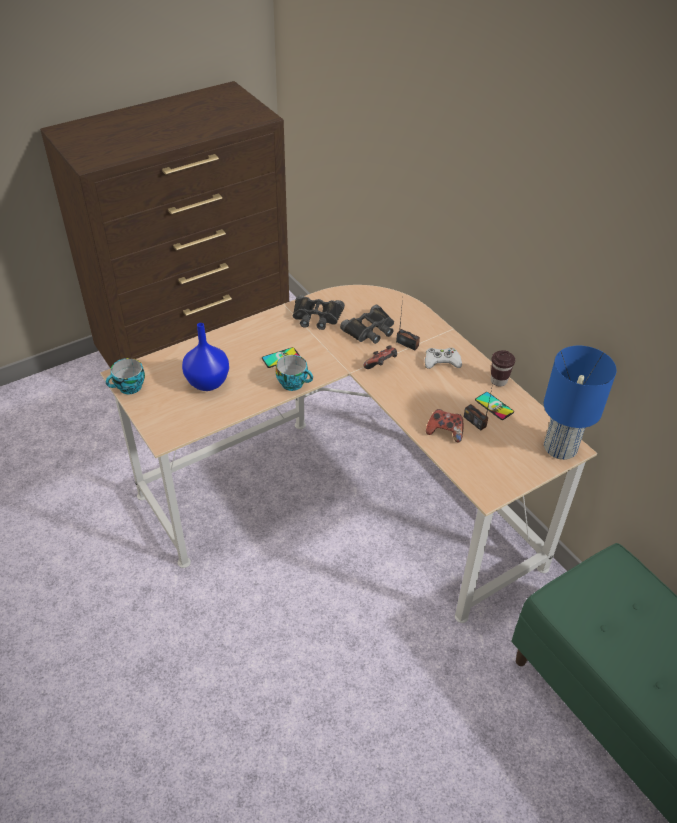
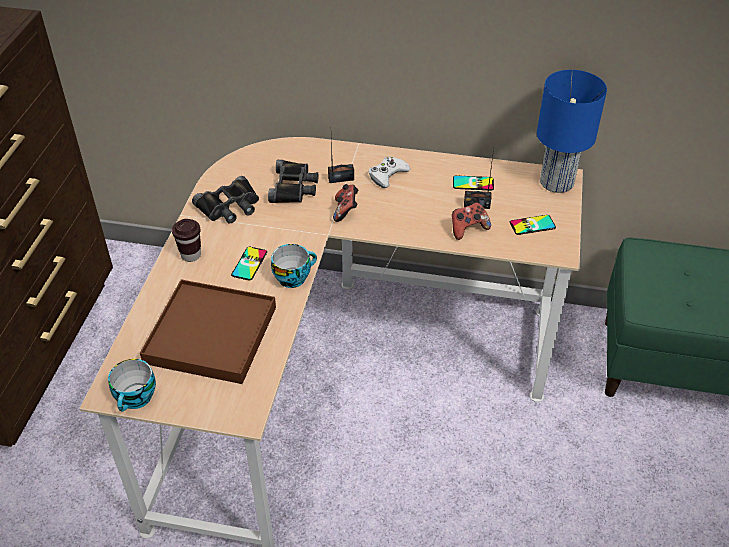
camera: 45 degrees left, 0 degrees up
(207, 382) = (210, 335): blue vase -> brown tray
(495, 462) = (532, 225): none -> phone
(498, 381) = (449, 162): brown cup -> brown cup (191, 255)

